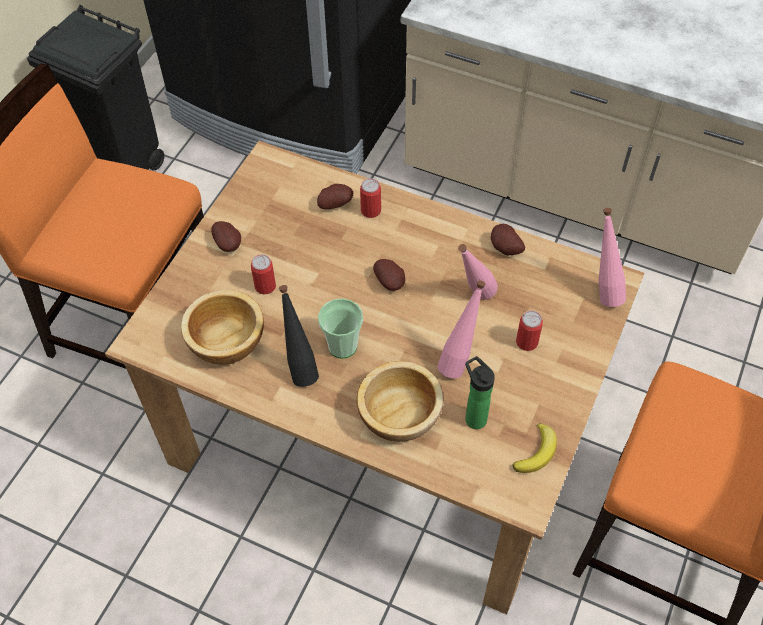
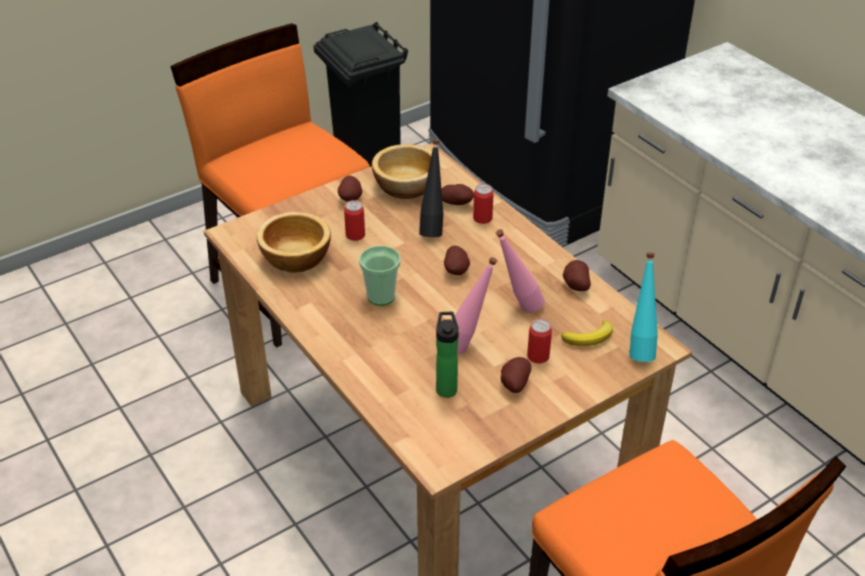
camera: 30 degrees right, 15 degrees down
(300, 367) = (336, 297): black bottle -> black bottle (432, 229)
(400, 413) = (388, 359): bowl -> bowl (407, 186)
(527, 383) = (513, 384): none -> potato
(537, 452) = (479, 435): banana -> banana (590, 337)
(602, 291) = (640, 349): pink bottle -> turquoise bottle

